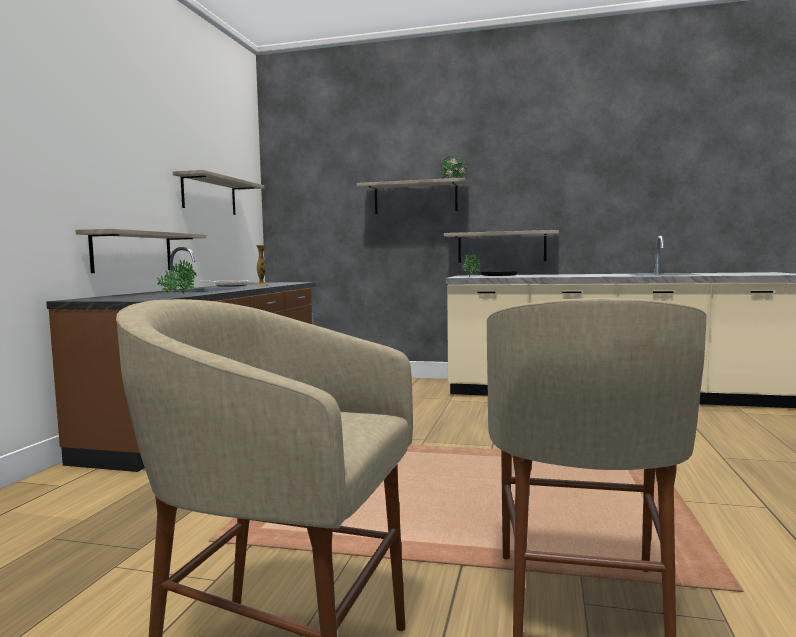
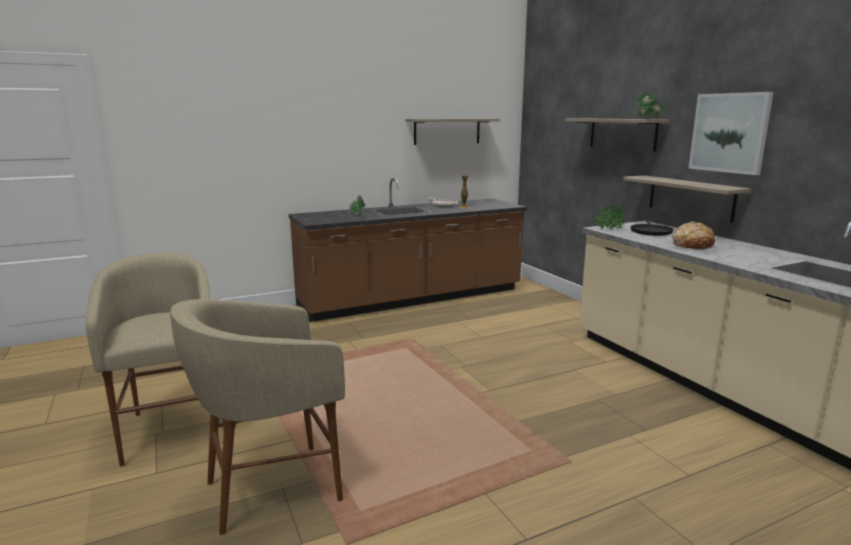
camera: 50 degrees right, 10 degrees up
(133, 252) = (362, 180): shelf -> none
(531, 188) = (729, 133): none -> picture
(552, 275) = (692, 245): none -> bread

